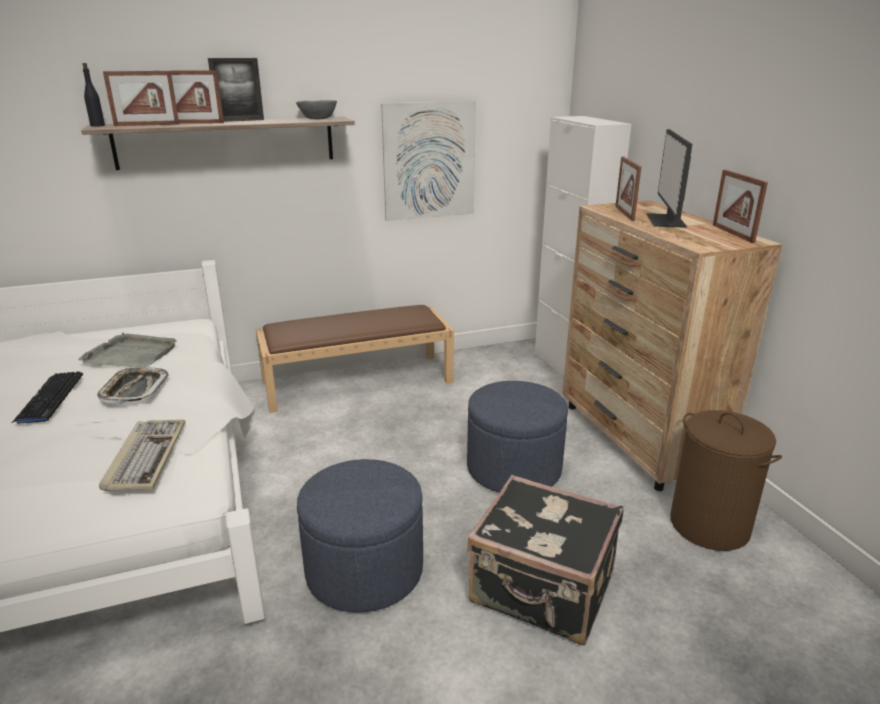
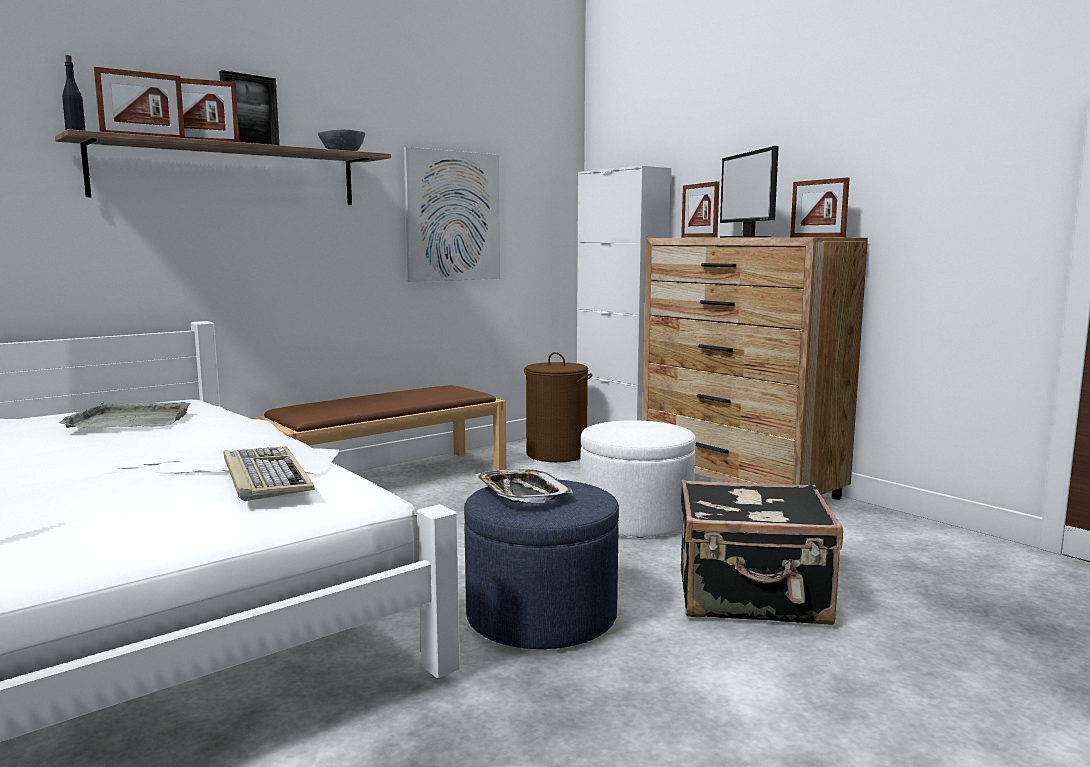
camera: 20 degrees left, 15 degrees down
(50, 398) = (53, 453): keyboard -> none
(134, 390) = (176, 439): tray -> tray (522, 493)
(514, 468) = (636, 520): blue ottoman -> white ottoman
(710, 525) = (864, 530): brown laundry basket -> brown laundry basket (557, 454)

